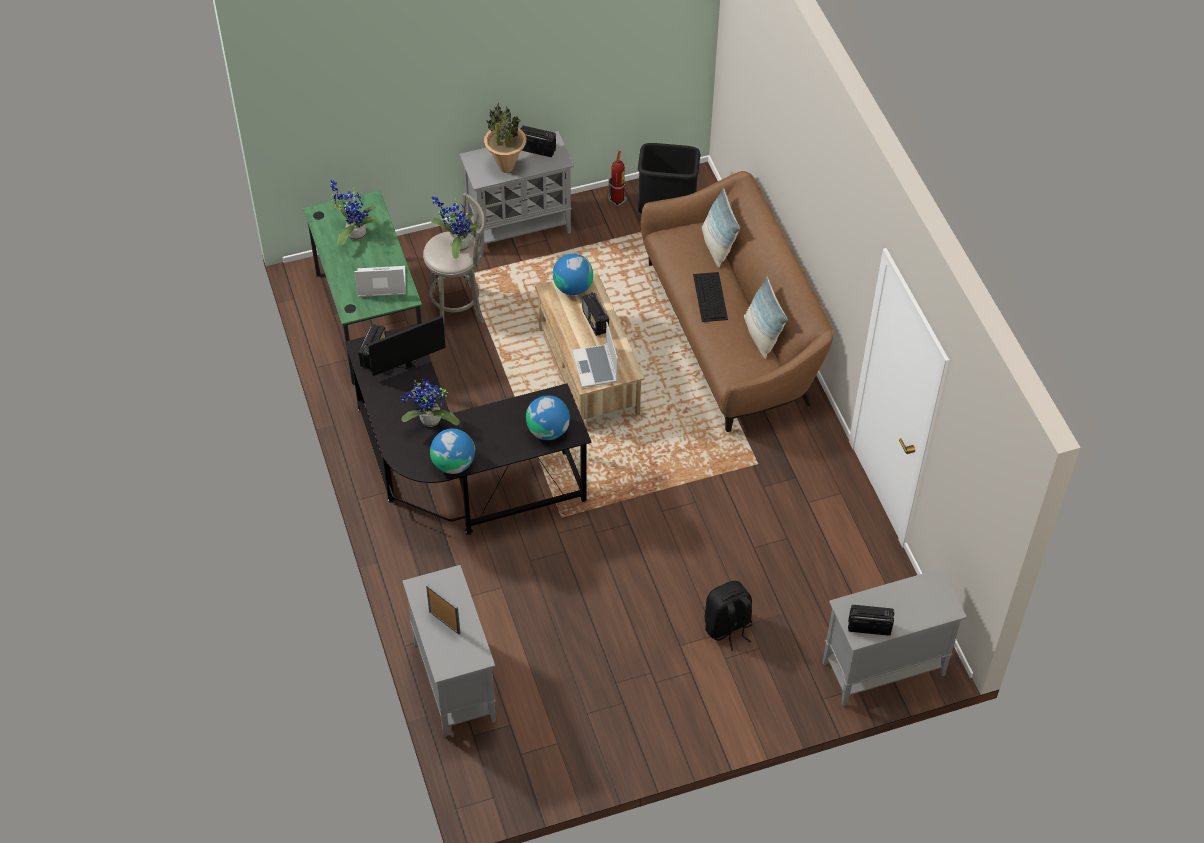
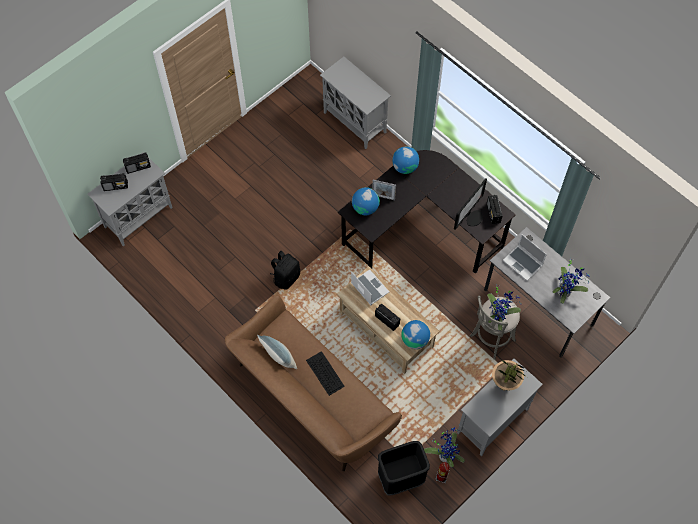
camera: 155 degrees right, 10 degrees up
(370, 319) = (538, 307): green desk -> grey desk
(380, 283) = (523, 263): laptop -> laptop turned 75 degrees clockwise
(429, 422) = (434, 185): potted plant -> potted plant (445, 454)
(444, 622) = (356, 84): picture frame -> picture frame (383, 197)
(537, 149) = (493, 412): radio -> radio (116, 186)
(717, 246) = (339, 418): pillow -> none
(728, 627) = (230, 205): black backpack -> black backpack (286, 277)

